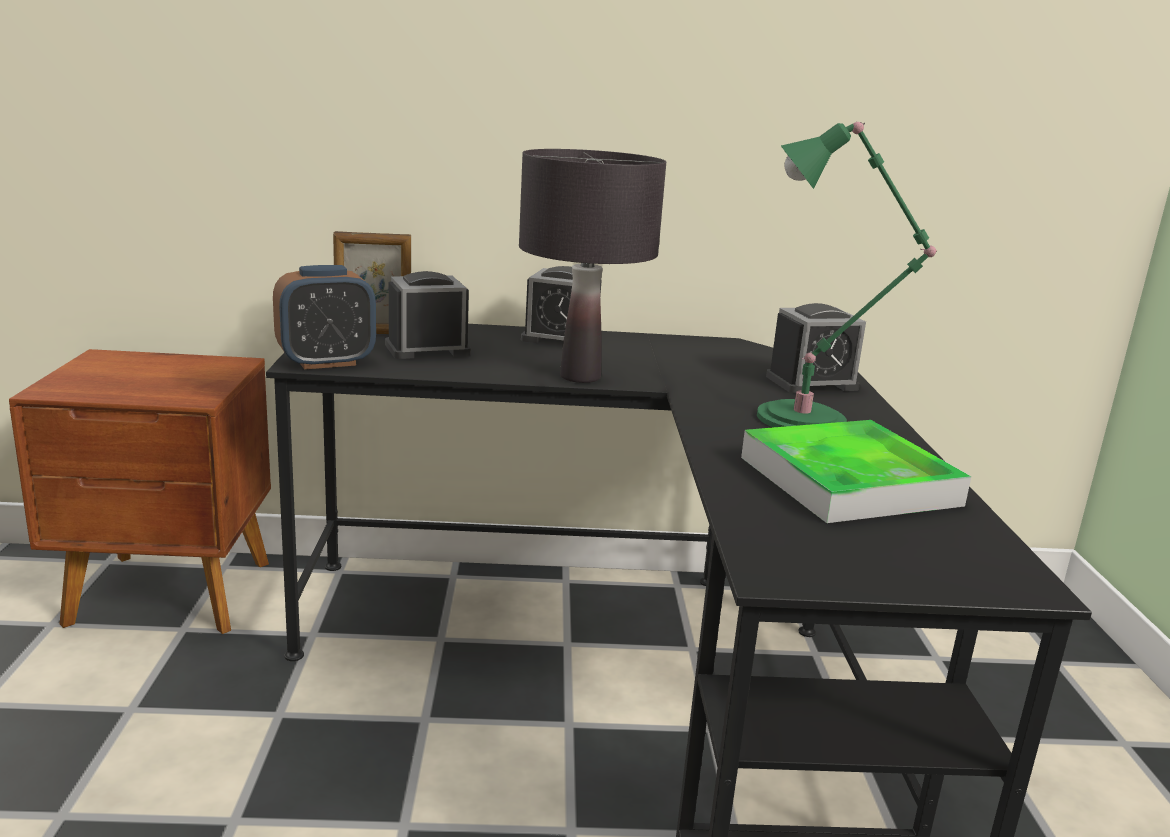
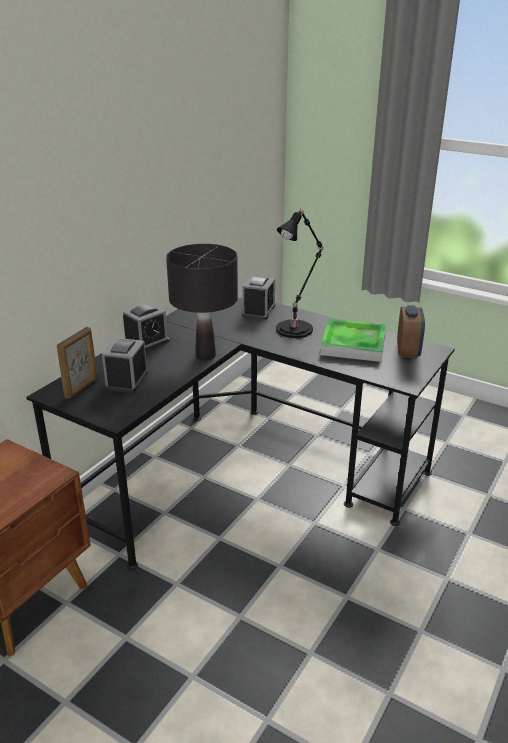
camera: 55 degrees left, 10 degrees up
(326, 362) = (120, 413): alarm clock -> alarm clock (408, 351)
(809, 420) = (296, 328): green table lamp -> black table lamp

